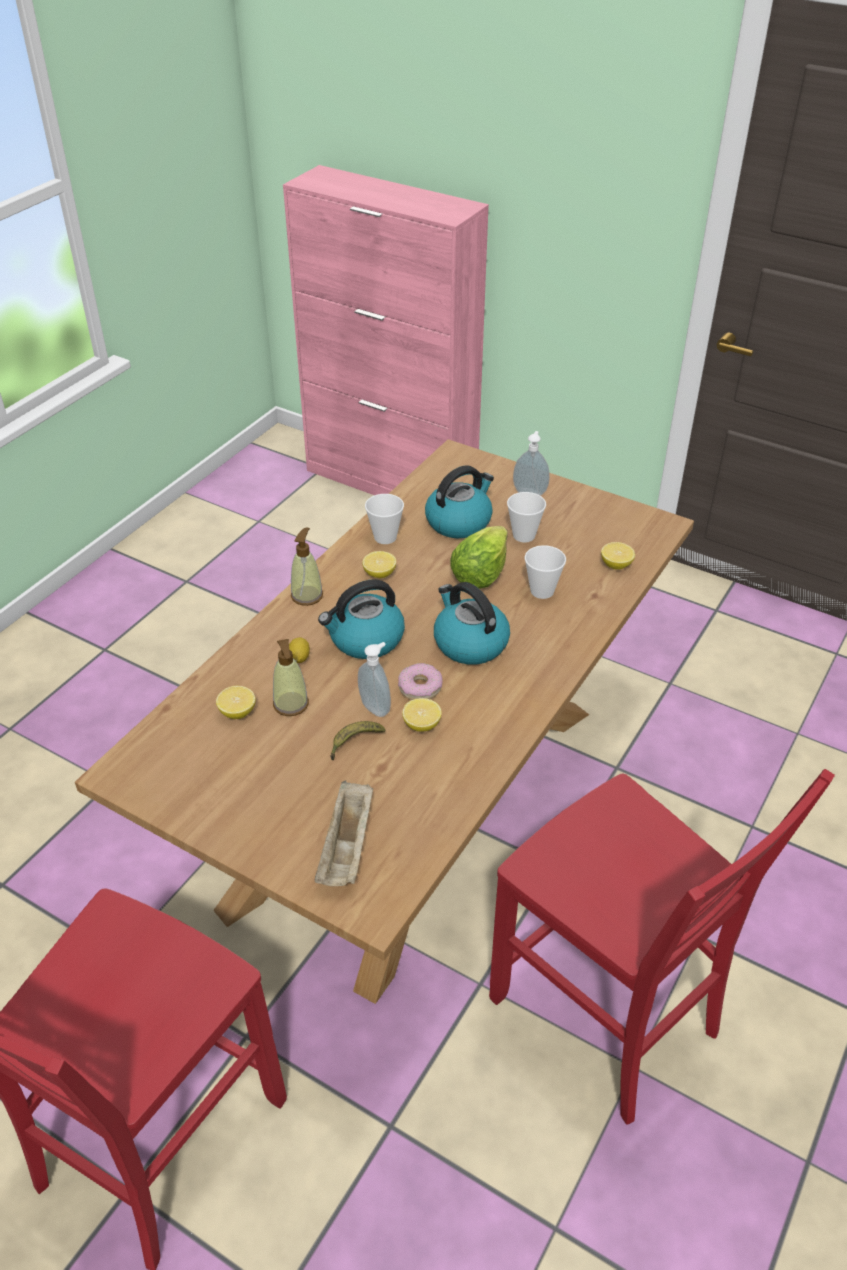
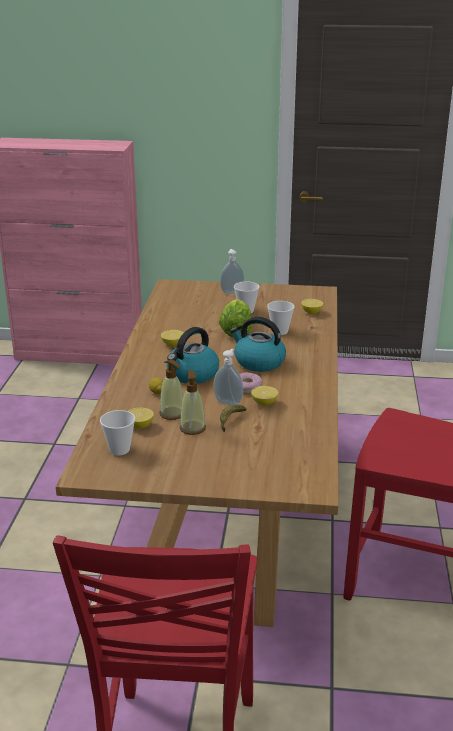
camera: 25 degrees left, 15 degrees down
(307, 595) = (134, 363): soap dispenser -> soap dispenser (192, 428)
(347, 848) = (271, 467): beige tray -> none
(385, 537) = (160, 328): cup -> cup (119, 449)
(459, 521) = (201, 312): kettle -> none

